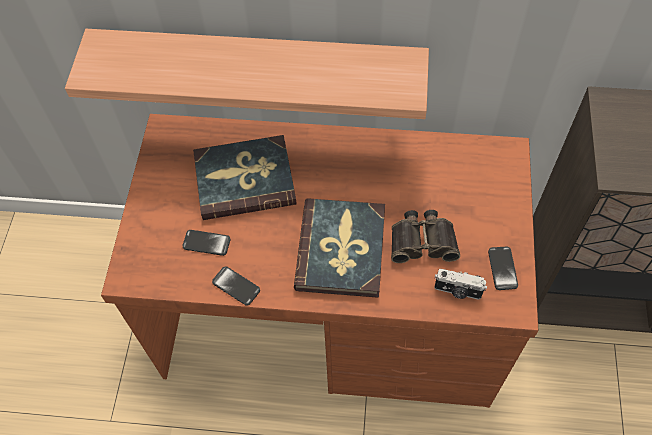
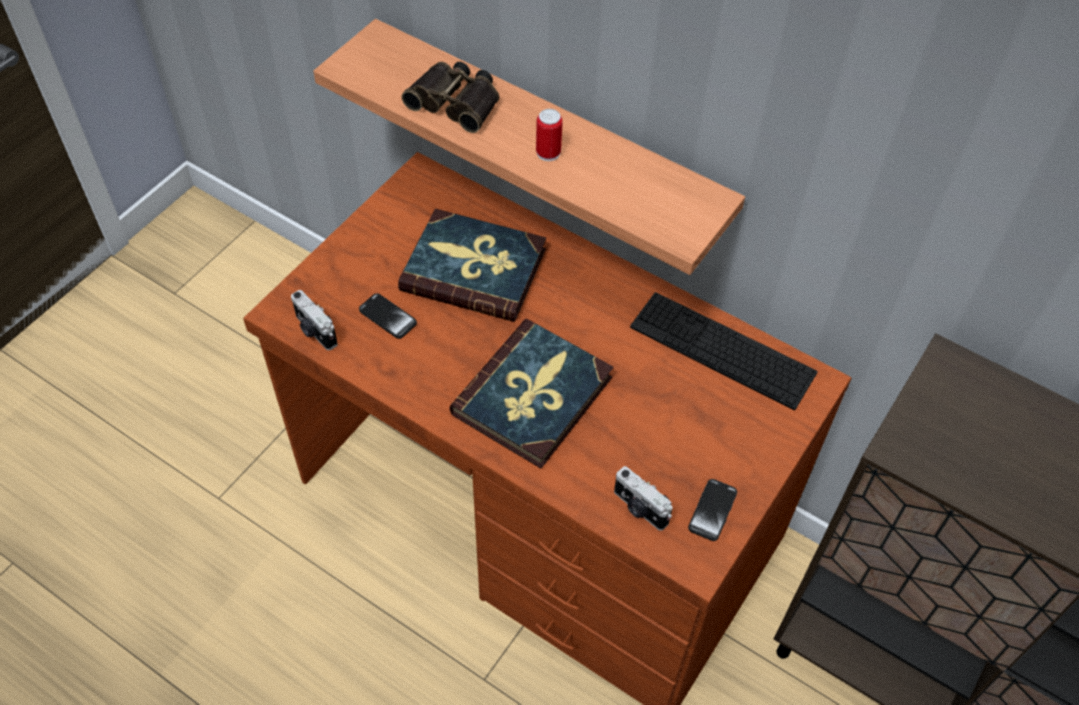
camera: 25 degrees right, 5 degrees down
(161, 279) = (315, 331): none -> camera
(236, 286) = (389, 378): phone -> none
(278, 75) = (548, 152): none -> can
(423, 240) = (636, 432): binoculars -> binoculars (456, 101)
(441, 158) = (722, 350): none -> keyboard

